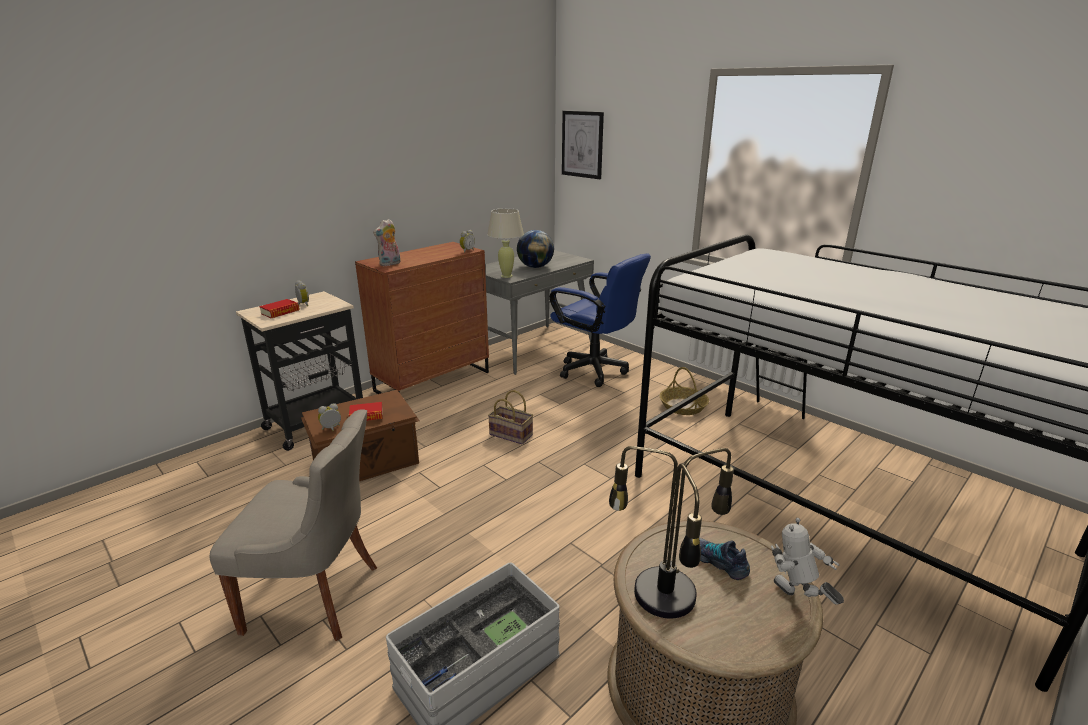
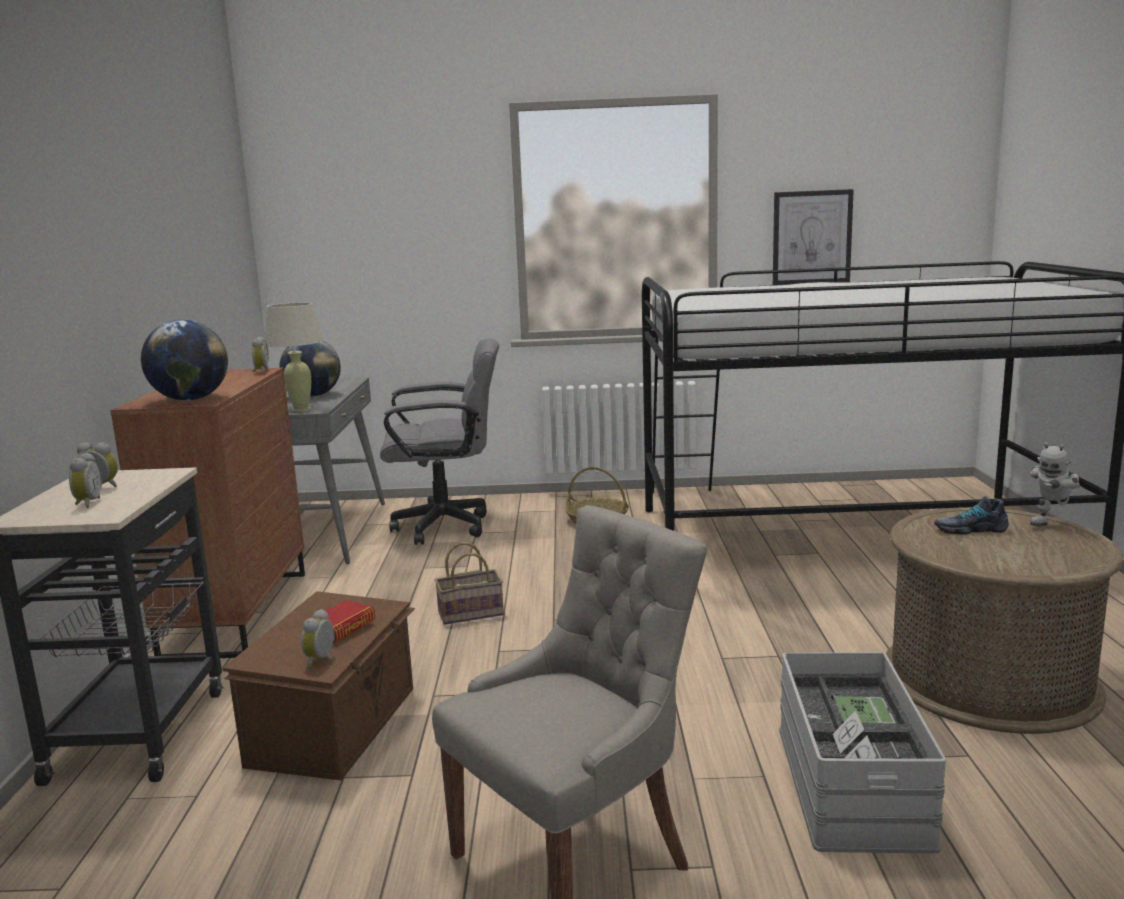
camera: 45 degrees left, 10 degrees down
(280, 312) = (87, 503): book -> alarm clock
(390, 264) = (190, 399): plush toy -> globe
(582, 144) = (309, 215): picture -> picture (811, 238)
(596, 372) = (448, 526): blue office chair -> grey office chair
(664, 595) = (996, 558): table lamp -> none
(796, 601) = (1051, 523): toy robot -> toy robot turned 45 degrees counterclockwise

